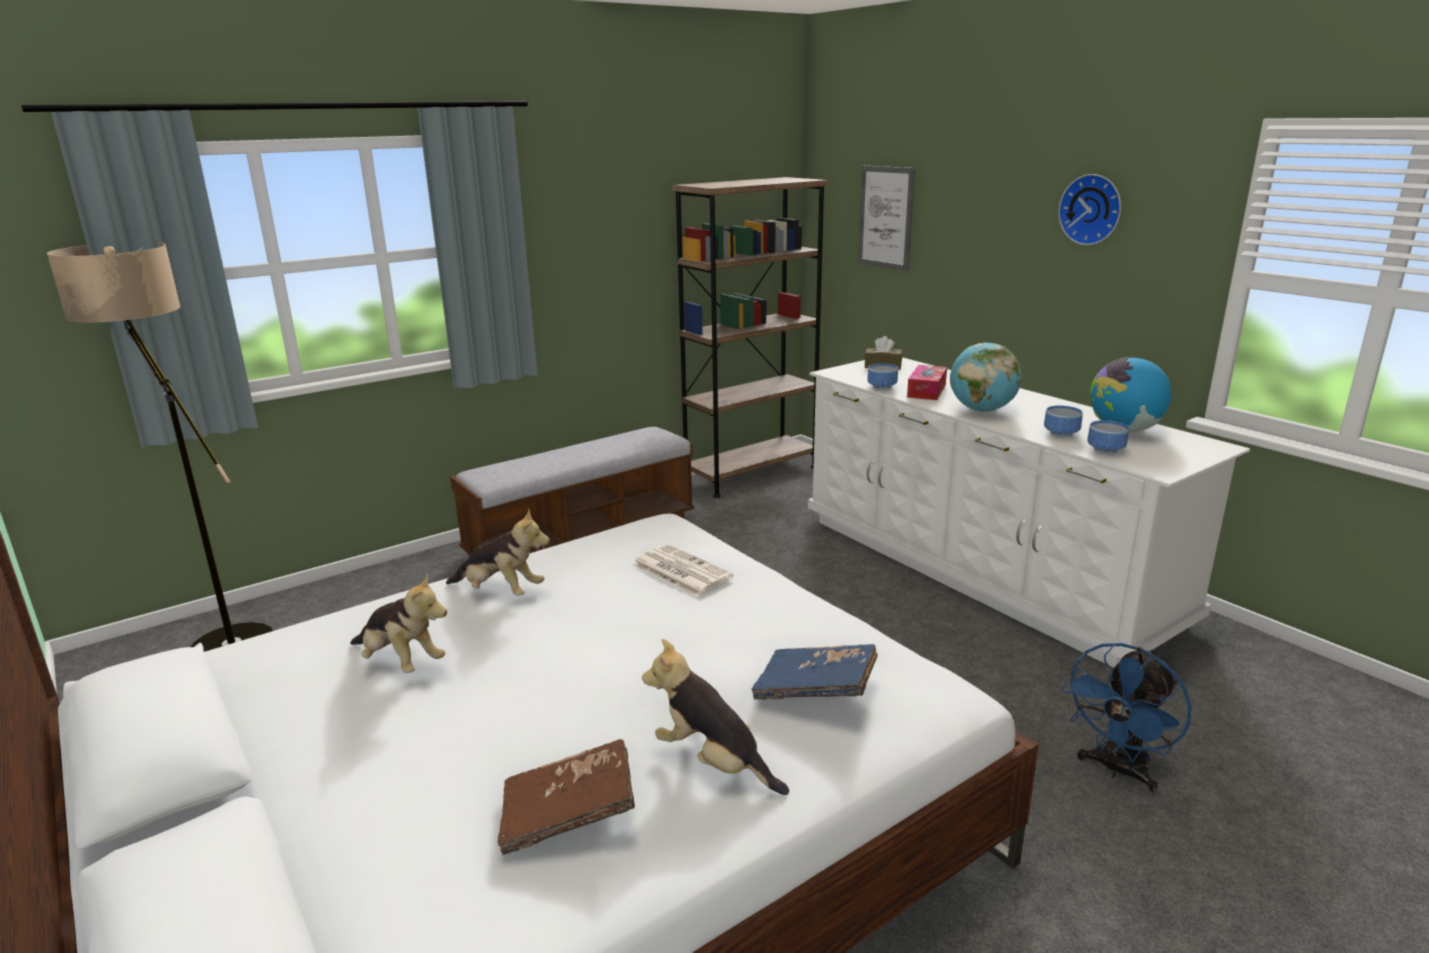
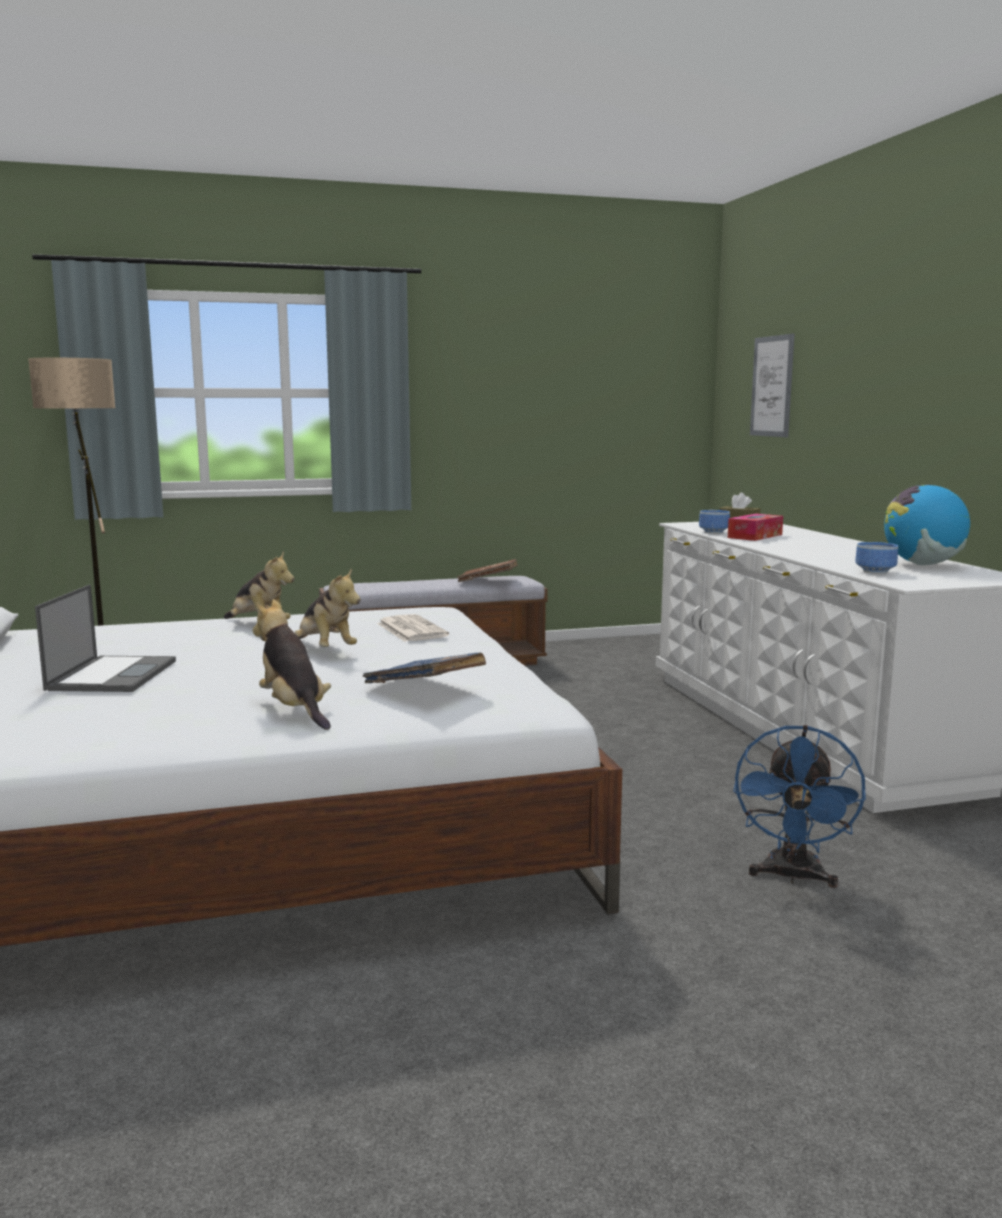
camera: 20 degrees right, 10 degrees down
(401, 662) = (142, 645): plush toy -> plush toy (325, 649)
(428, 738) = (112, 675): none -> laptop
(569, 814) = (158, 714): brown book -> brown book (488, 581)
(751, 473) = (632, 644): brown bookcase -> none
(982, 410) = (790, 547): globe -> none
(1063, 434) = (848, 562): bowl -> none
(1092, 209) = (930, 350): wall clock -> none
(1117, 770) = (792, 877): blue fan -> blue fan turned 45 degrees counterclockwise

